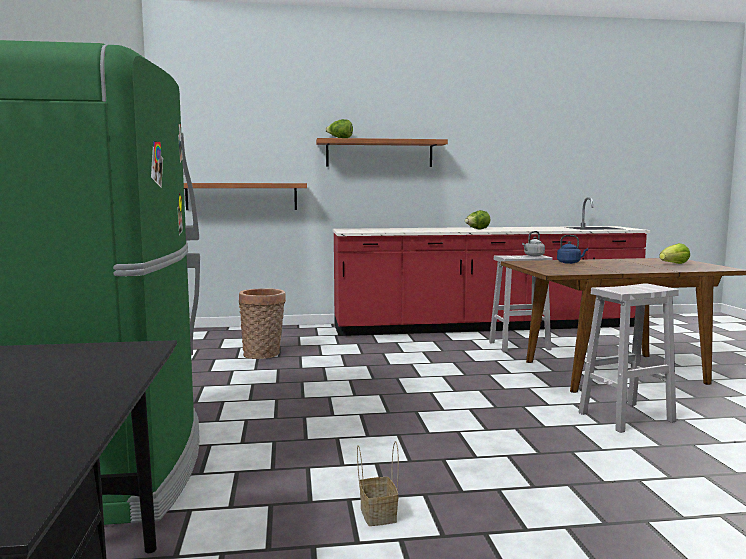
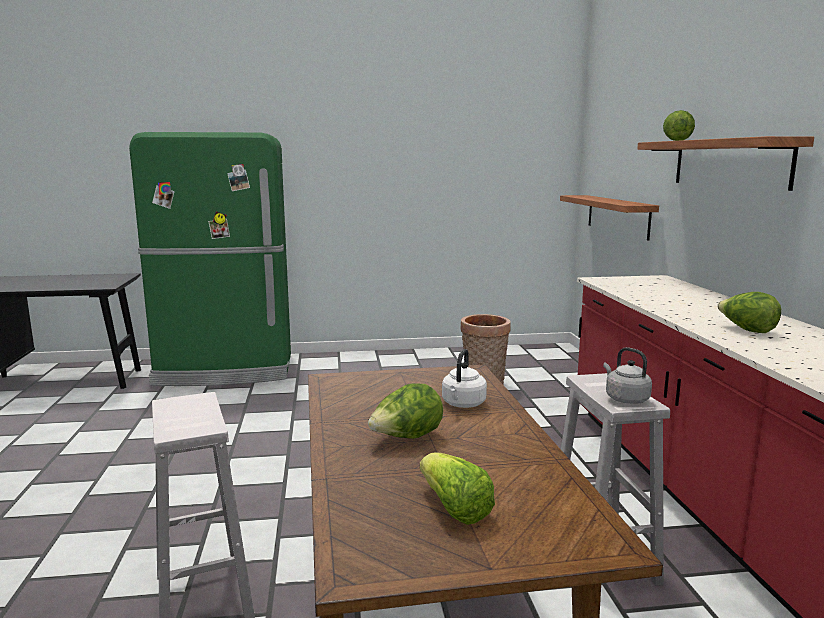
camera: 90 degrees right, 5 degrees up
(377, 514) = (104, 436): basket -> none
(570, 263) = (463, 404): blue kettle -> white kettle
(621, 266) = (406, 438): none -> lettuce

